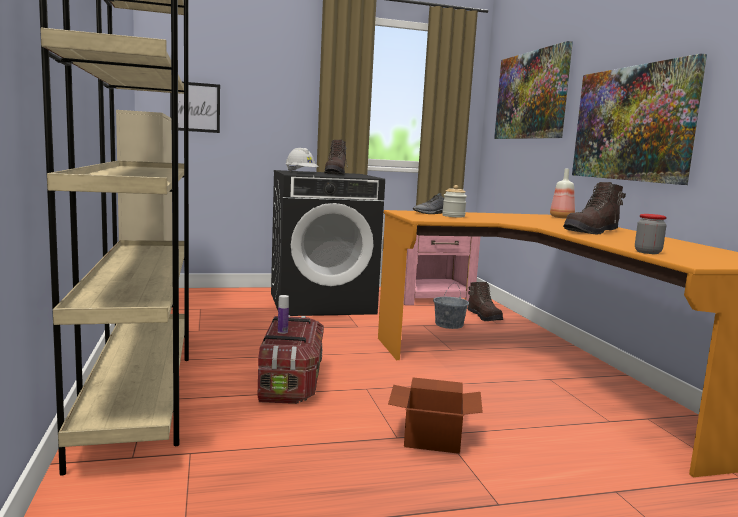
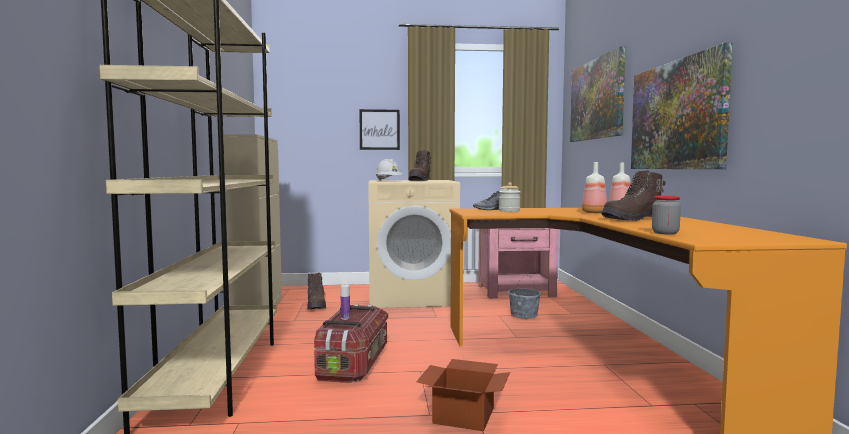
camera: 10 degrees right, 5 degrees down
(195, 107) = (304, 130): picture -> picture (379, 129)
(322, 303) = (412, 297): black washing machine -> beige washing machine
(484, 317) = (562, 308): brown boot -> brown boot (316, 306)
(542, 221) = (593, 212): none -> bottle

